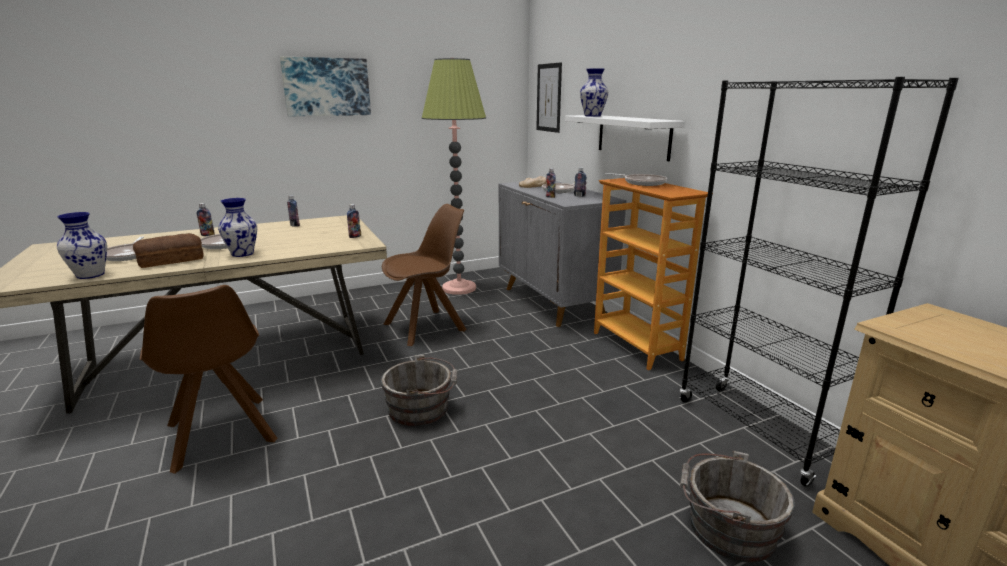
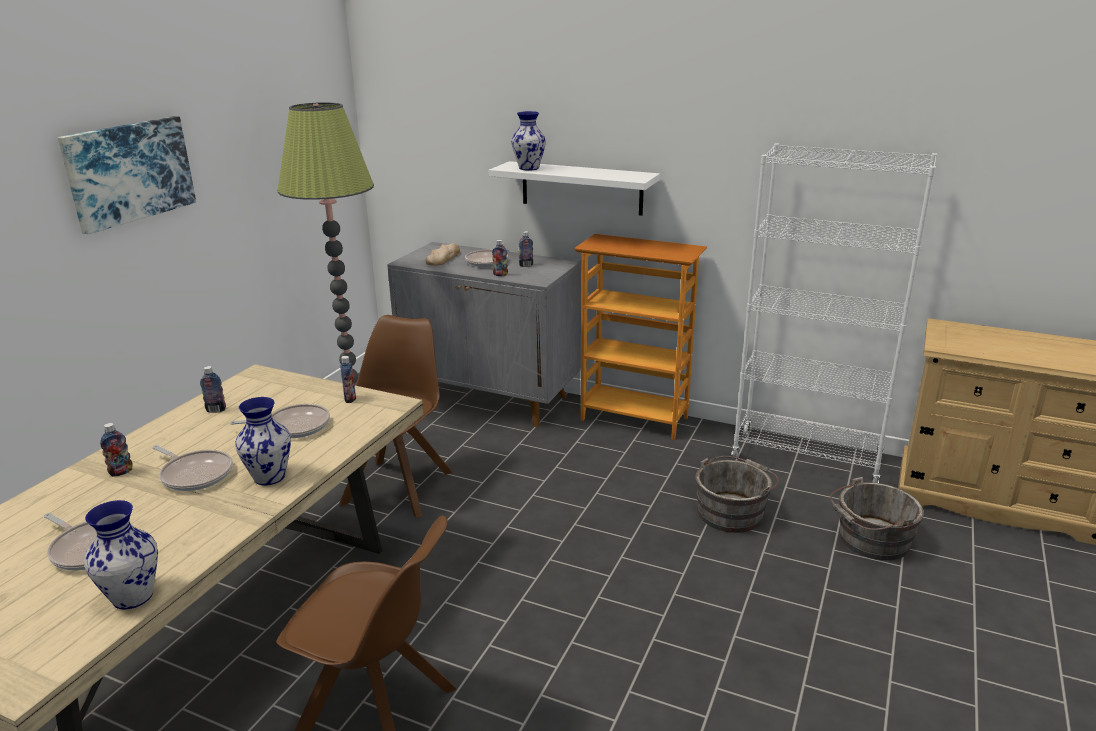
camera: 40 degrees left, 5 degrees up
(170, 260) = (189, 527): bread -> none
(422, 408) = (544, 574): grey bucket -> grey bucket (732, 512)
(549, 98) = (410, 135): picture -> none
(642, 183) = (623, 244): frying pan -> frying pan (294, 426)
(757, 431) = (806, 458): black bookcase -> white bookcase

